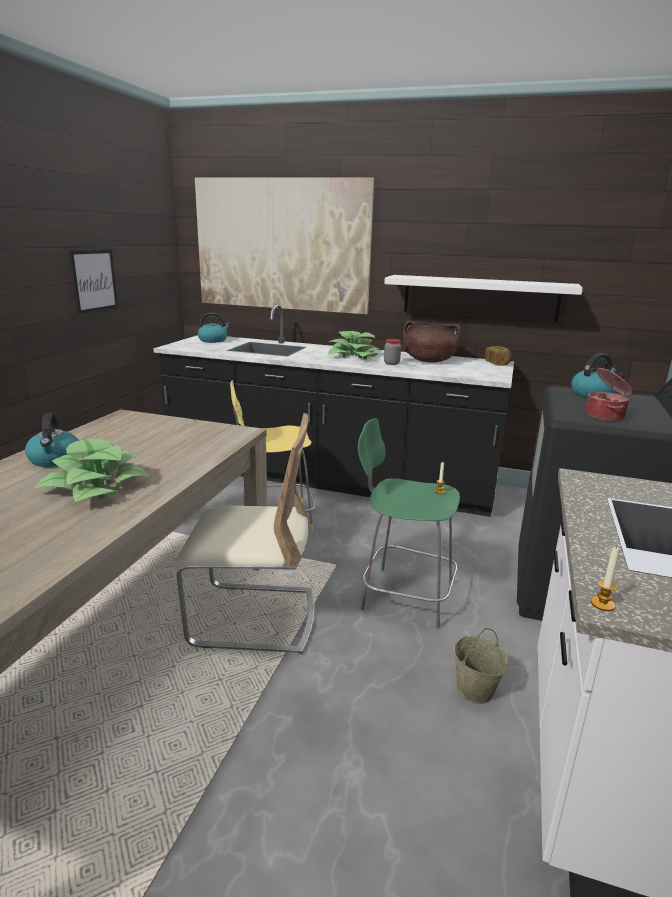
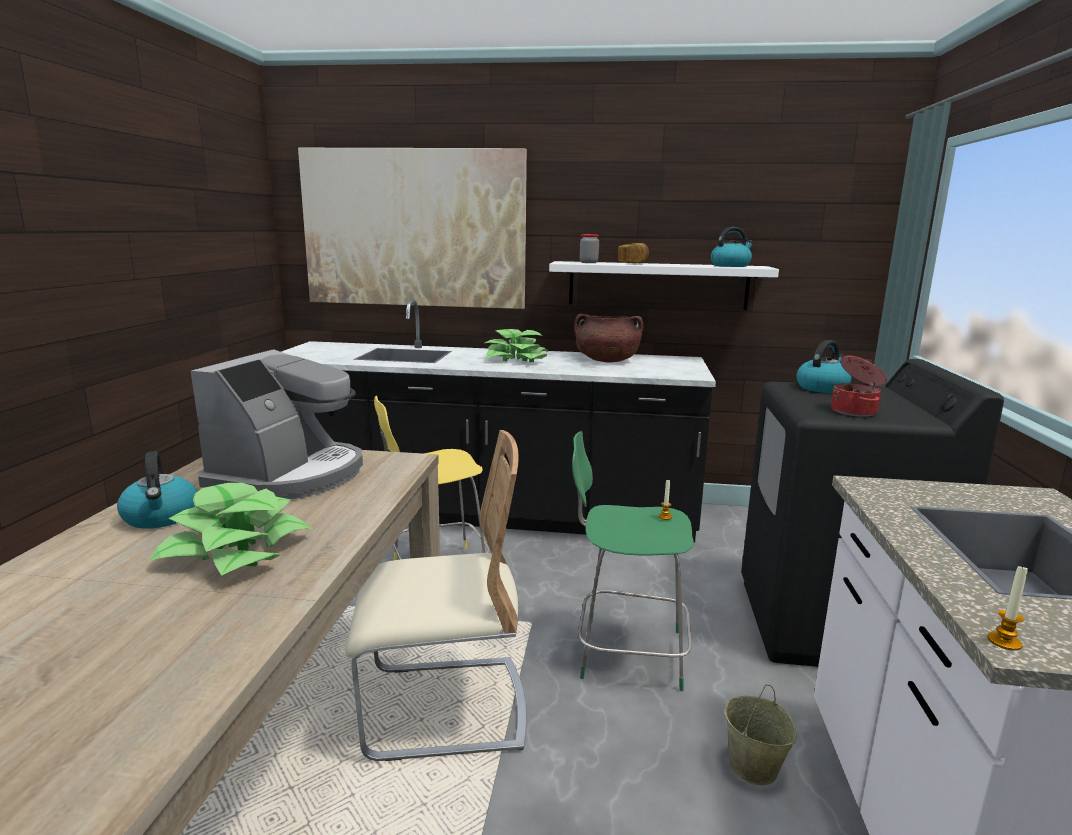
camera: 10 degrees left, 5 degrees down
(94, 280) = (176, 275): picture -> none
(152, 437) = (290, 476): none -> coffee machine
(213, 340) = (330, 348): kettle -> kettle (730, 266)
(391, 363) = (566, 365): jar -> jar (588, 262)
(497, 364) = (685, 360): bread -> bread (633, 263)

